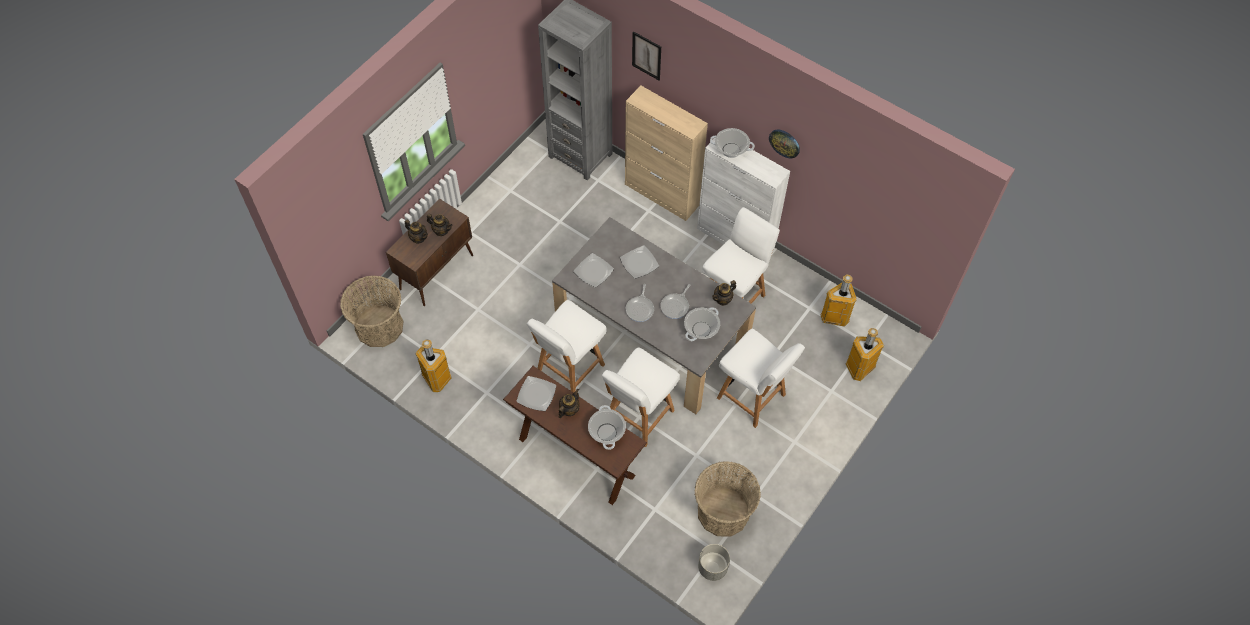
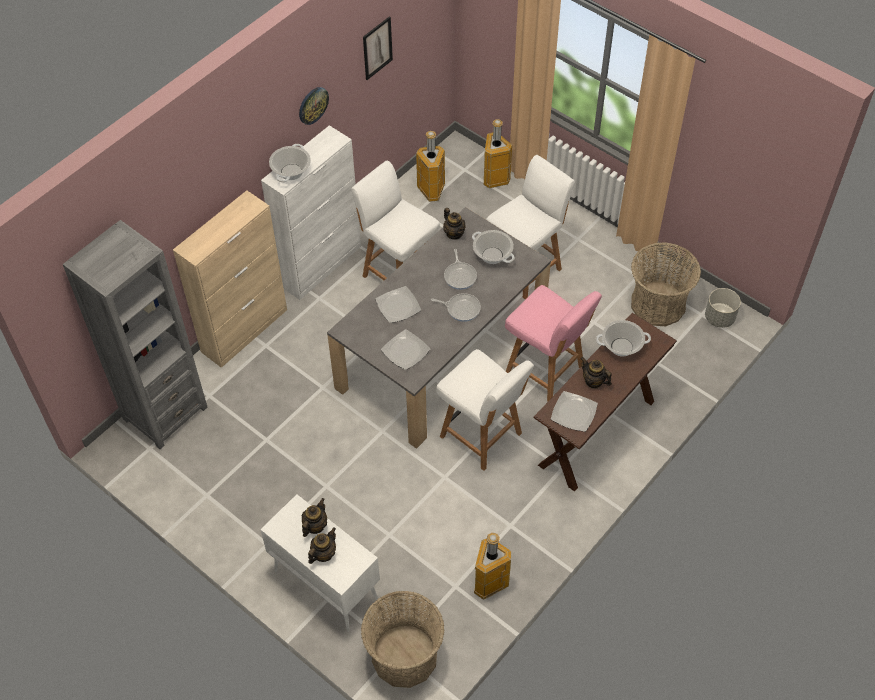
camera: 85 degrees left, 5 degrees down
(437, 271) = (325, 584): brown cabinet -> white cabinet
(638, 416) = (546, 371): white chair -> pink chair
(646, 55) = (164, 207): picture -> picture (377, 48)
(675, 306) = (460, 276): frying pan -> frying pan turned 45 degrees clockwise

